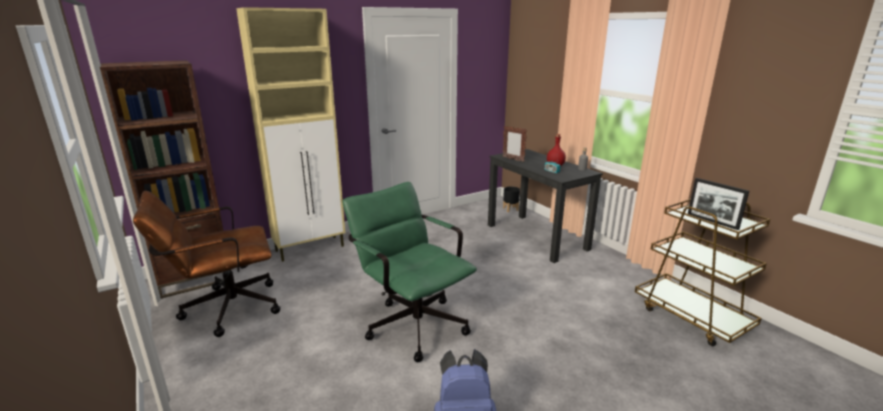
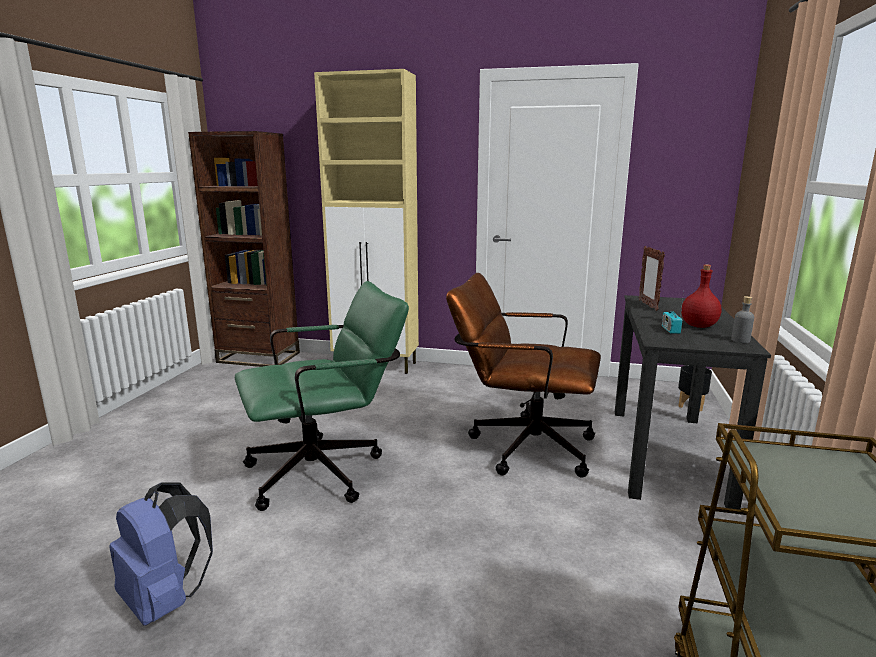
camera: 45 degrees right, 5 degrees down
(223, 309) = (231, 387): brown office chair -> brown office chair (521, 445)
(411, 322) = (326, 471): green office chair -> green office chair turned 60 degrees clockwise
(712, 221) = (800, 494): picture frame -> none

